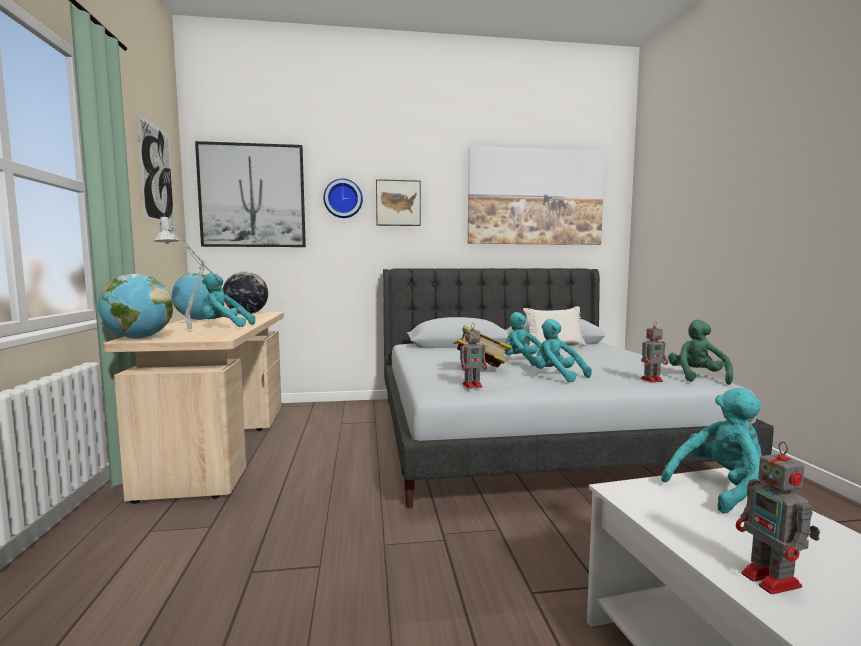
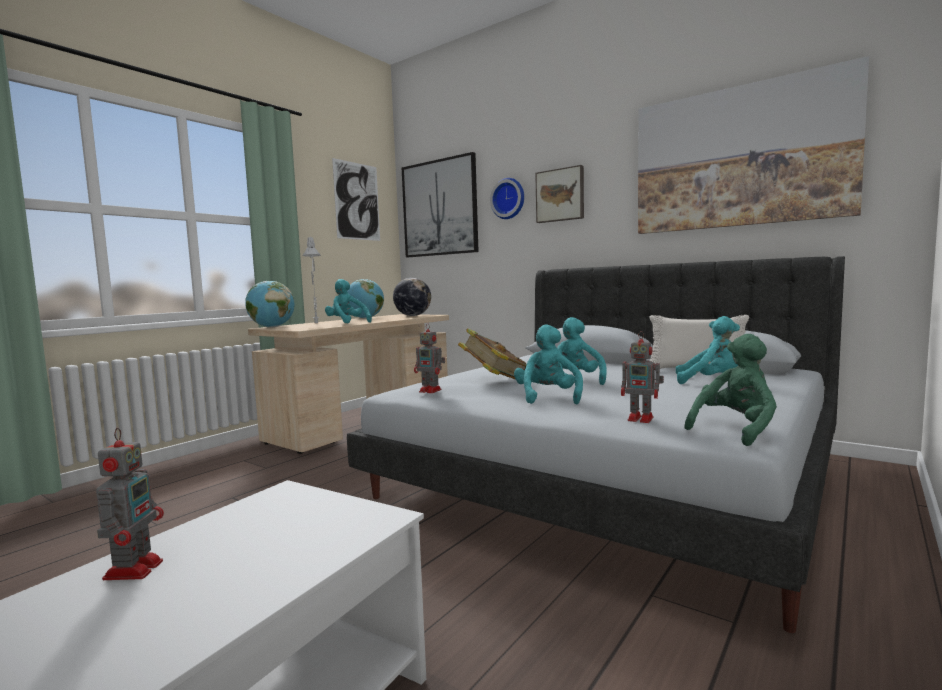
camera: 45 degrees right, 0 degrees up
(719, 488) = (346, 520): turquoise plush toy -> turquoise plush toy (709, 381)
(773, 581) = (135, 568): toy robot -> toy robot turned 150 degrees clockwise

